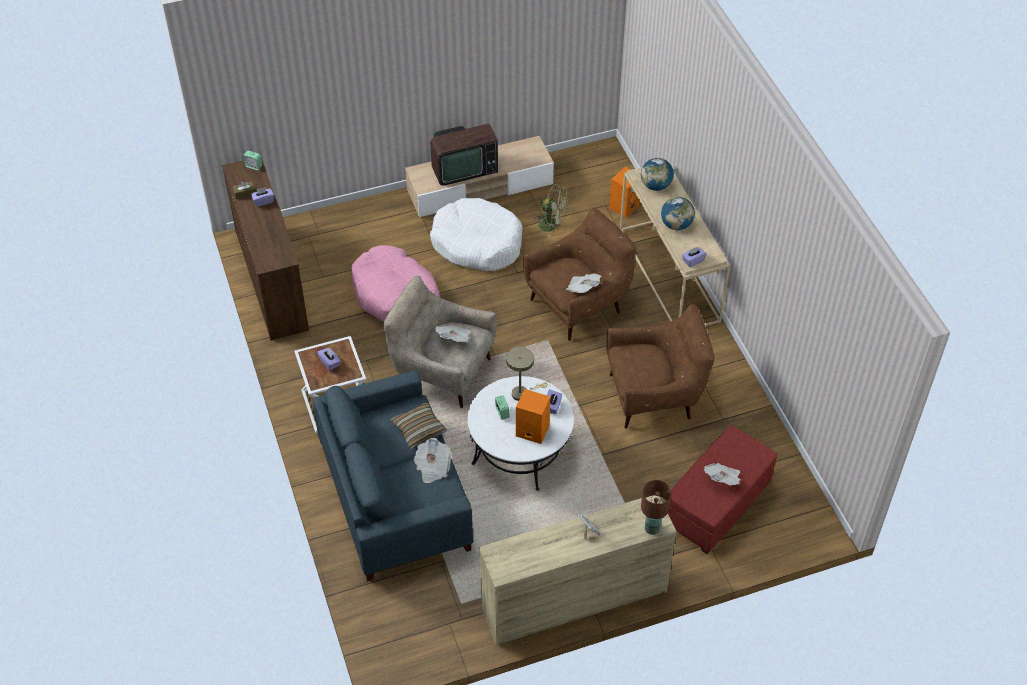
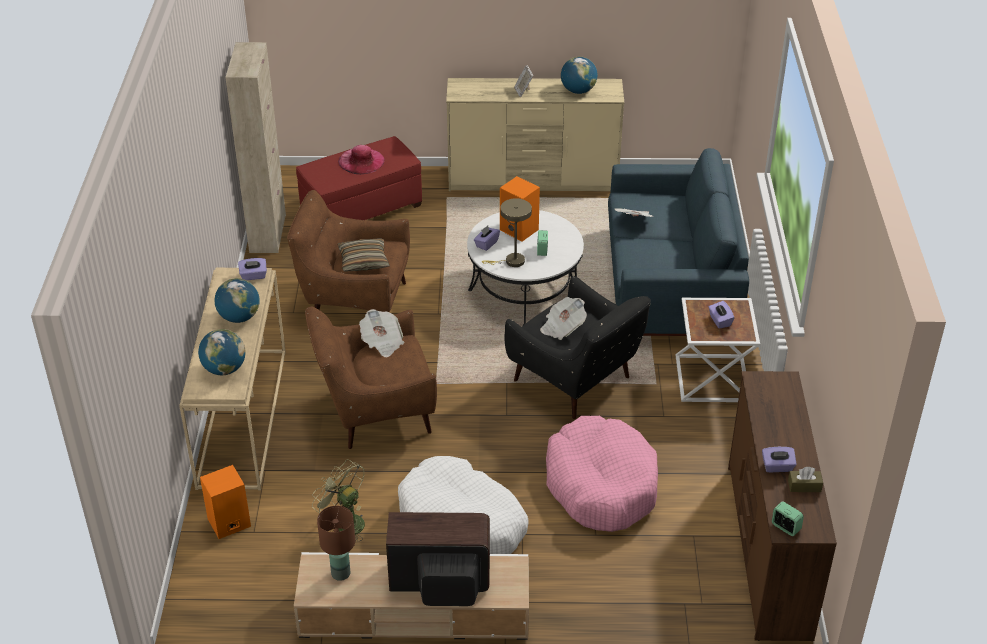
camera: 160 degrees left, 10 degrees down
(419, 429) = (636, 253): pillow -> pillow (363, 261)
(442, 371) = (576, 382): beige armchair -> black armchair
(532, 550) = (578, 91): none -> globe
(652, 528) = (466, 83): brown table lamp -> brown table lamp (340, 573)
(723, 479) = (361, 161): newspaper -> pink hat
(779, 449) = (268, 233): none -> beige cabinet

